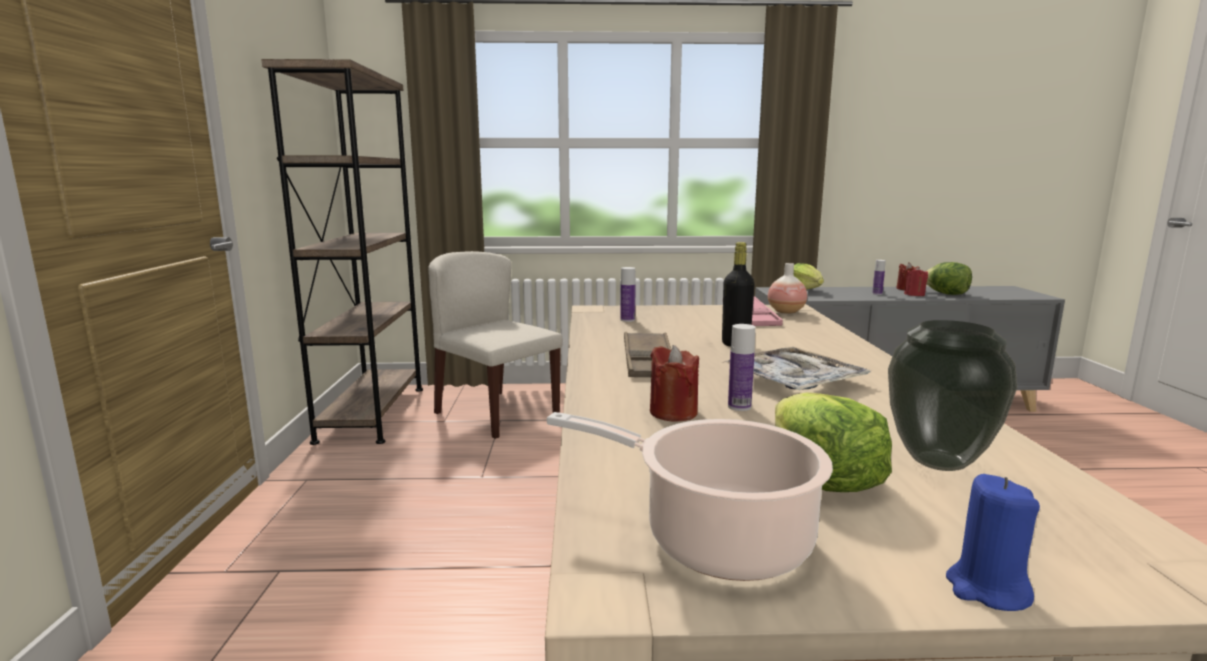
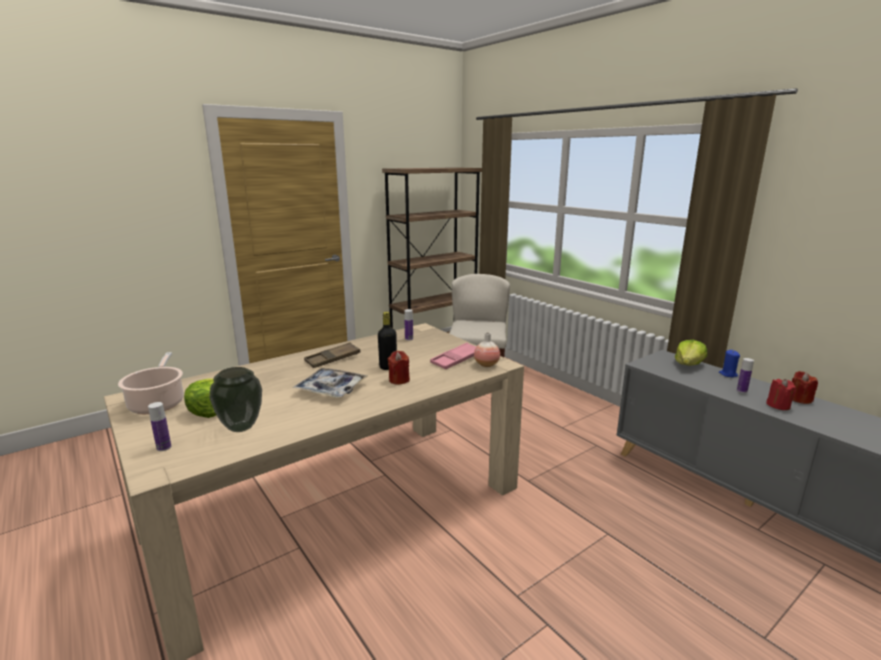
camera: 55 degrees right, 5 degrees up
(673, 412) = (266, 377): red candle -> red candle (399, 380)
(739, 407) = (283, 385): bottle -> bottle (164, 447)
(946, 294) = (821, 419): lettuce -> none
(987, 589) = (137, 441): blue candle -> blue candle (728, 374)

